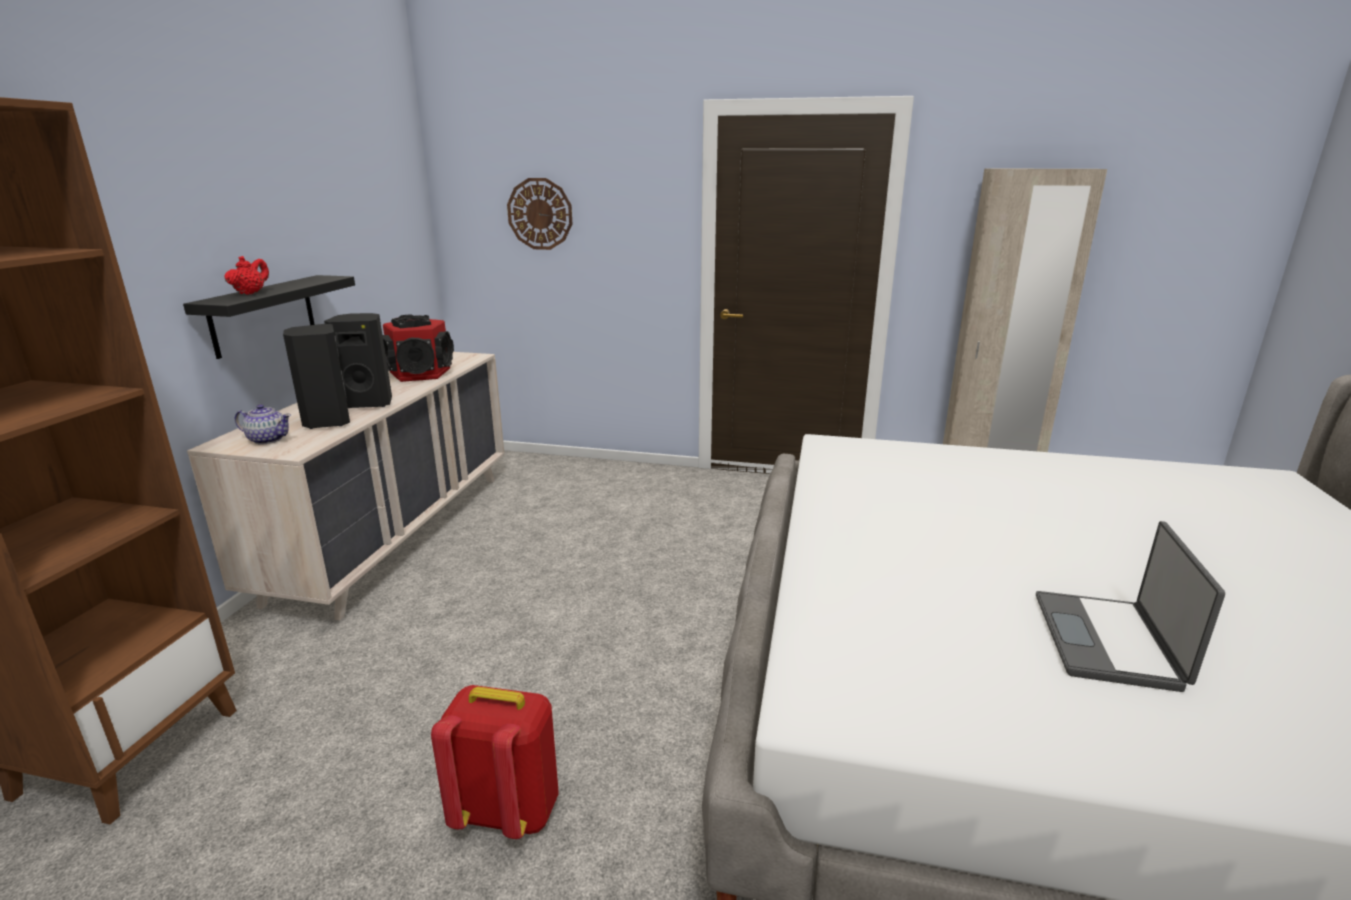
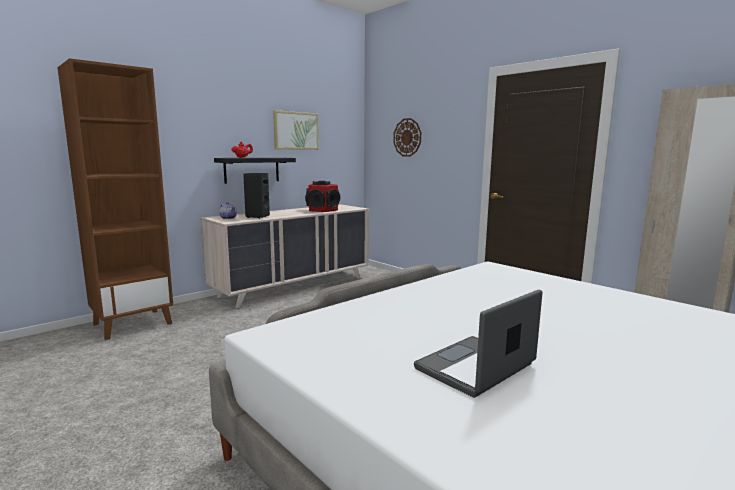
camera: 35 degrees right, 10 degrees down
(326, 213) = (296, 131): none -> picture
(369, 403) = (283, 214): black speaker -> none
(508, 810) = (207, 385): red backpack -> none

